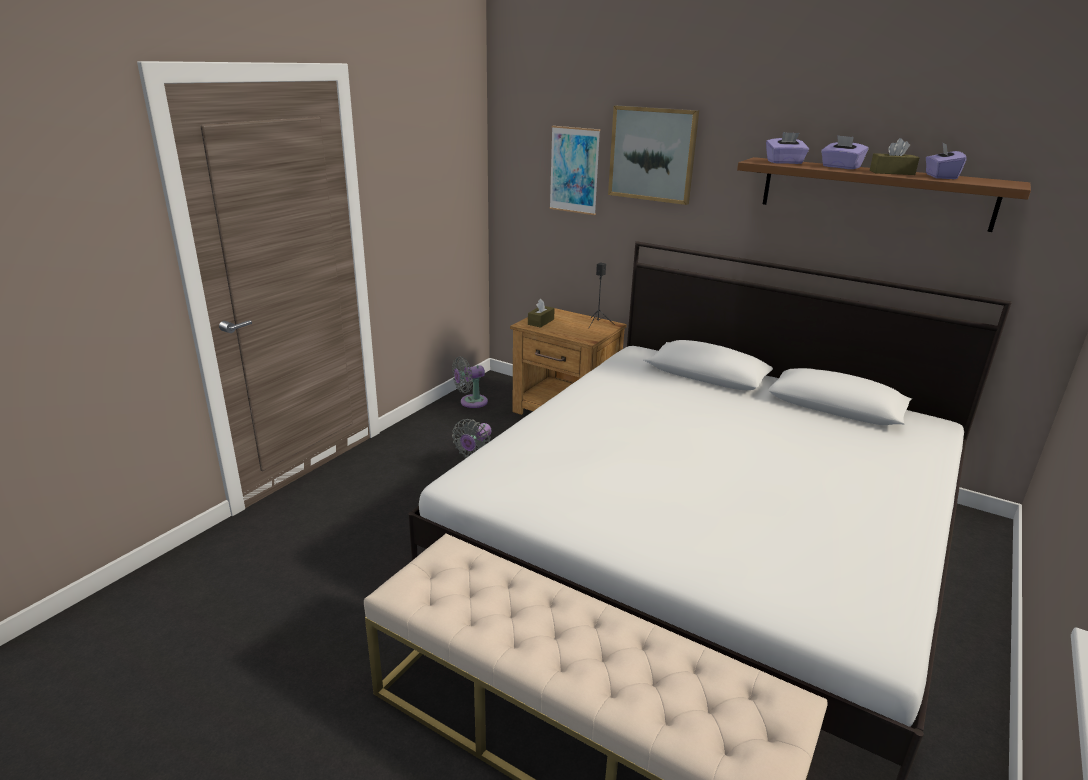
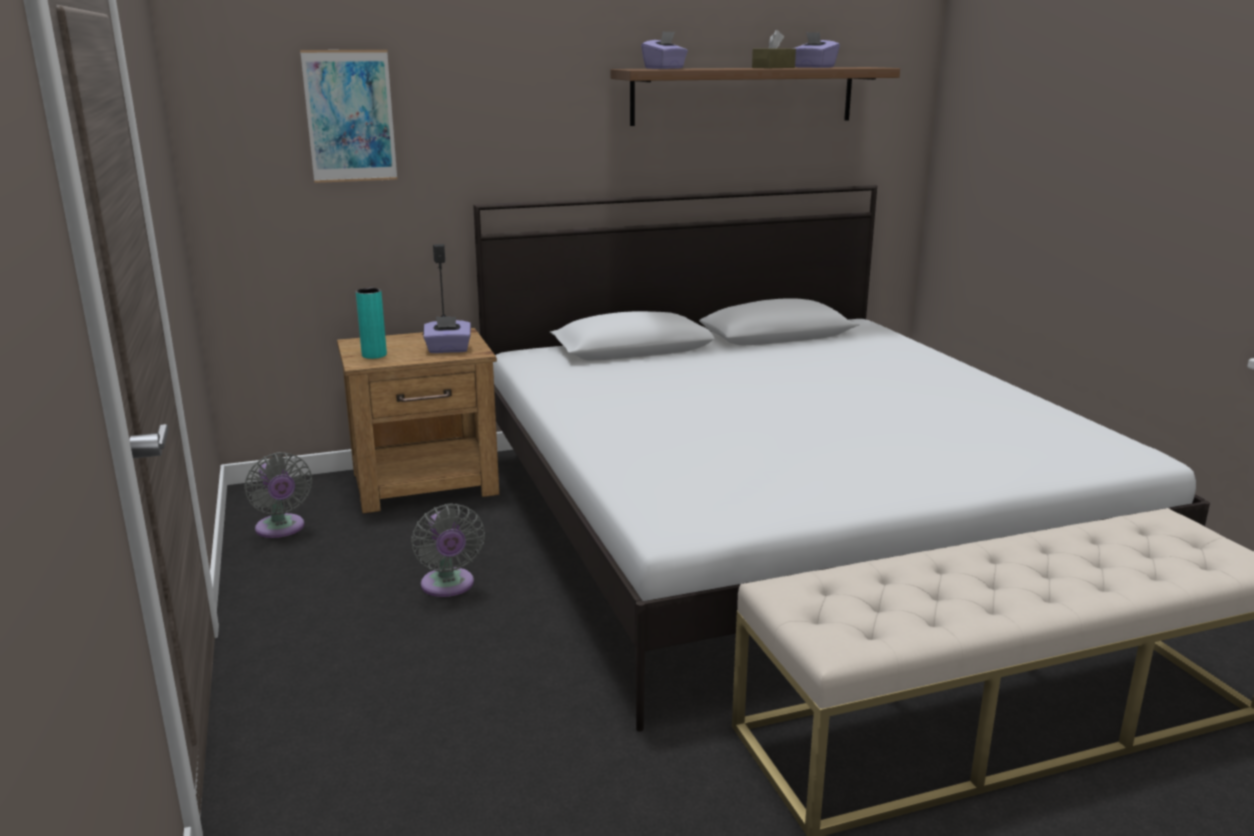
camera: 50 degrees left, 5 degrees down
(471, 402) = (281, 529): grey fan -> grey fan turned 45 degrees counterclockwise
(541, 322) = (374, 355): brown tissue box -> turquoise vase
(652, 154) = (475, 79): picture -> none
(840, 167) = (721, 68): purple tissue box -> purple tissue box (448, 350)

